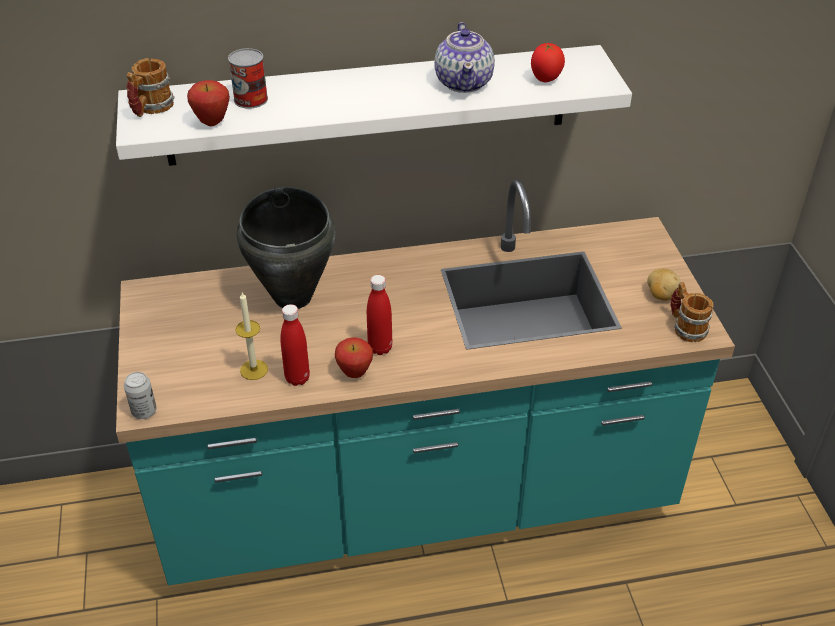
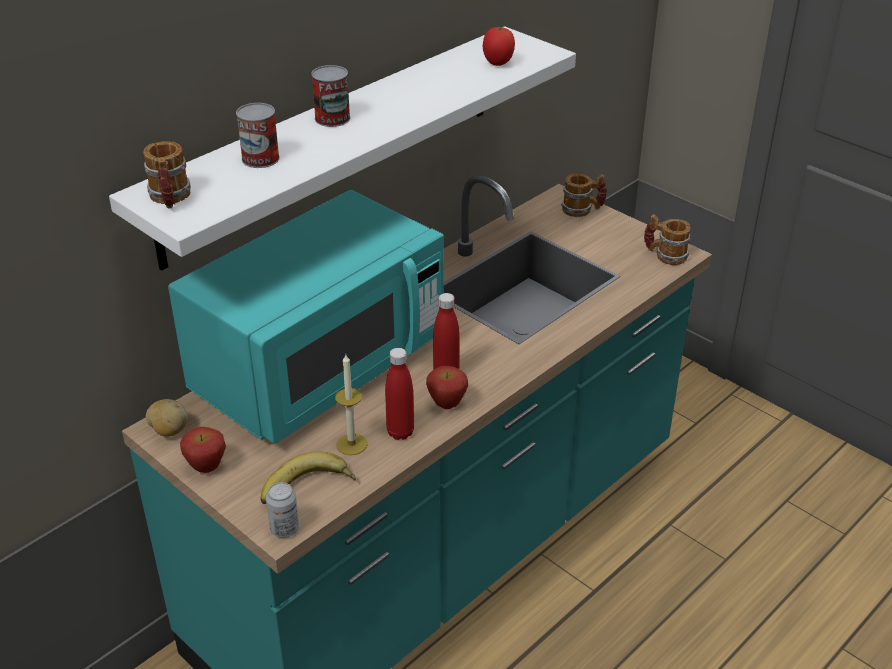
camera: 35 degrees left, 5 degrees down
(189, 388) = (307, 489): none -> banana
(212, 122) = (251, 189): apple -> apple (206, 468)
(293, 296) = (319, 368): black cooking pot -> turquoise microwave
(345, 83) = (332, 118): none -> can
(464, 82) = (435, 85): teapot -> none
(653, 251) = (583, 210): none -> mug
(661, 295) = (623, 240): potato -> potato (168, 430)

